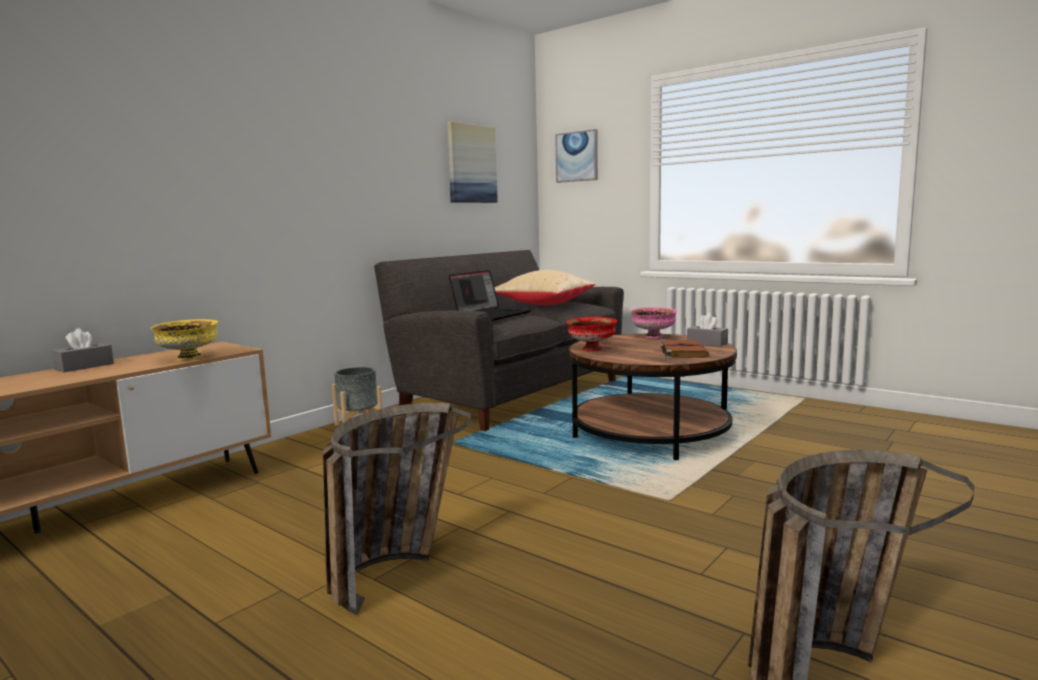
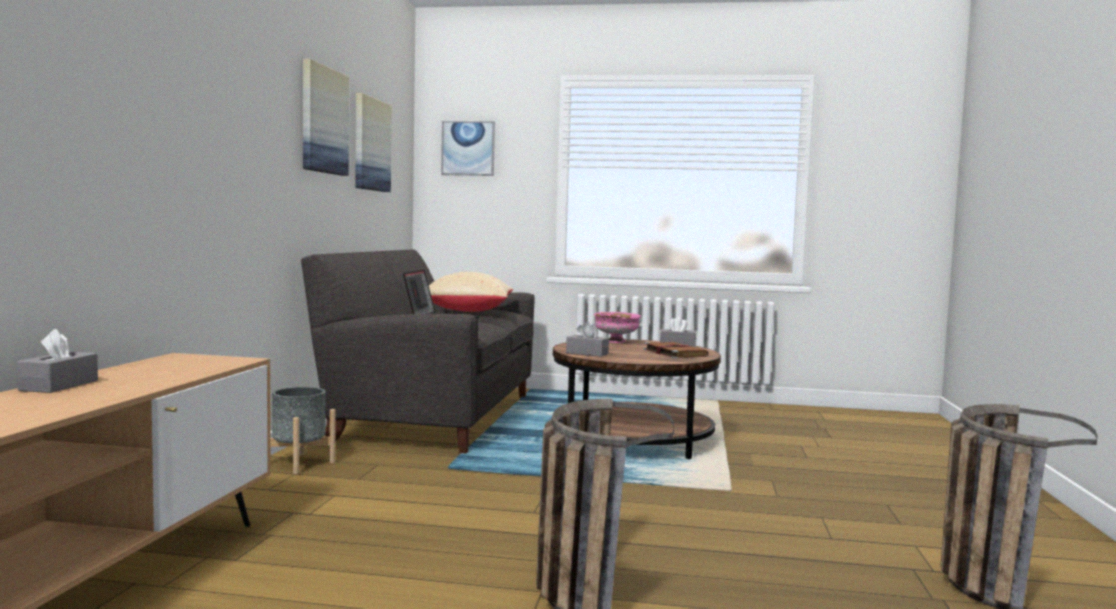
camera: 30 degrees left, 5 degrees down
(189, 358) = (201, 370): yellow bowl -> none
(403, 150) = (323, 120): none -> picture
(592, 349) = (587, 353): red bowl -> grey tissue box

